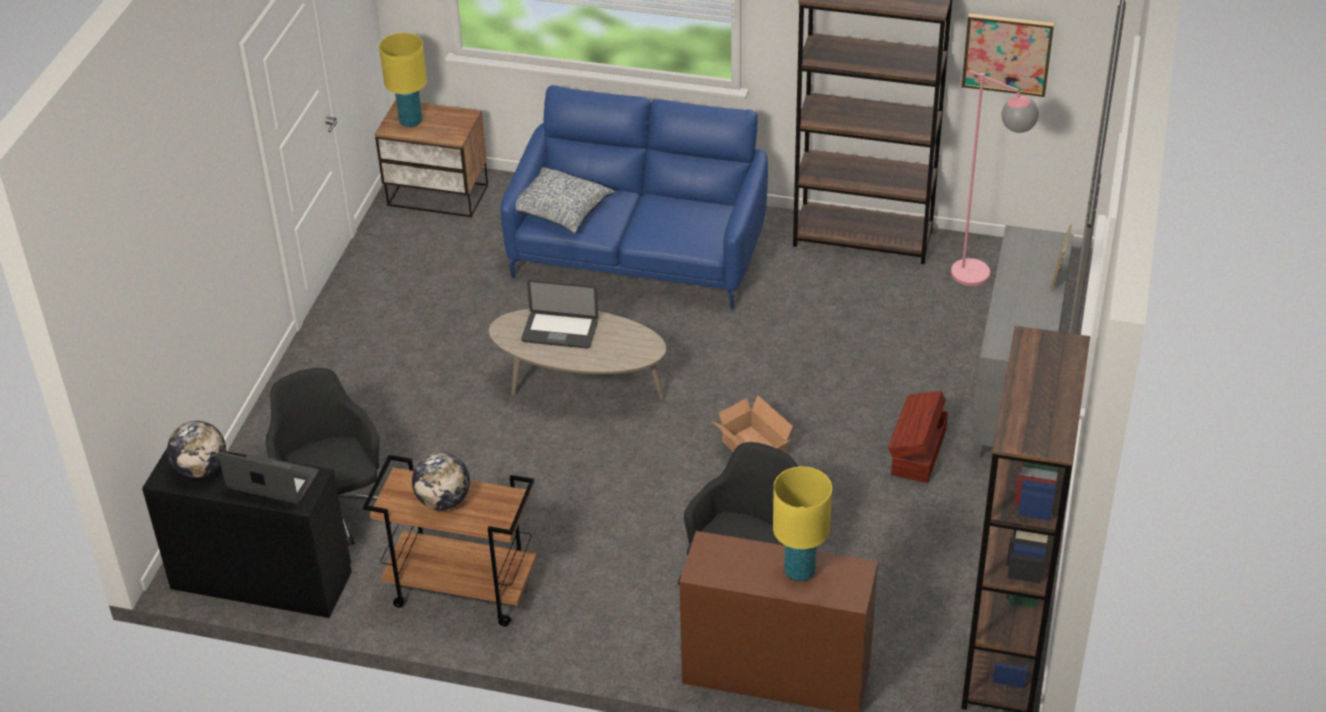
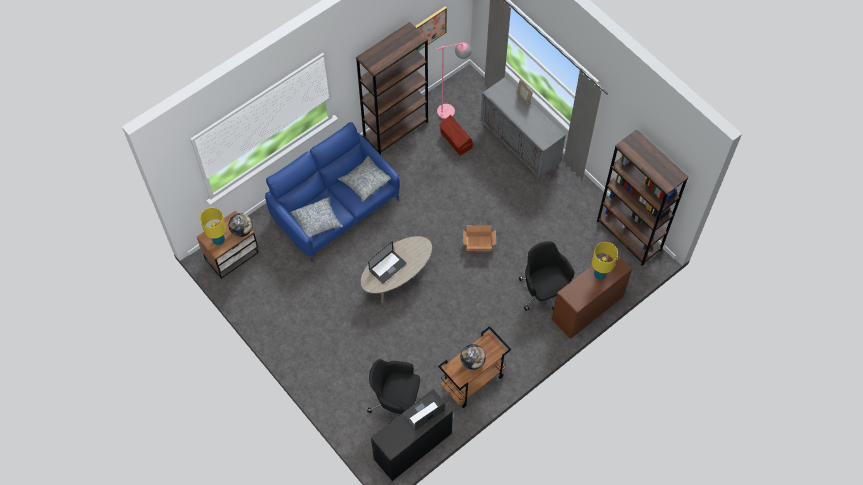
camera: 55 degrees left, 20 degrees up
(201, 469) = (396, 434): globe -> globe (242, 230)
(694, 221) = (365, 182): none -> pillow
(917, 452) = (521, 195): brown storage box -> brown storage box (456, 140)

